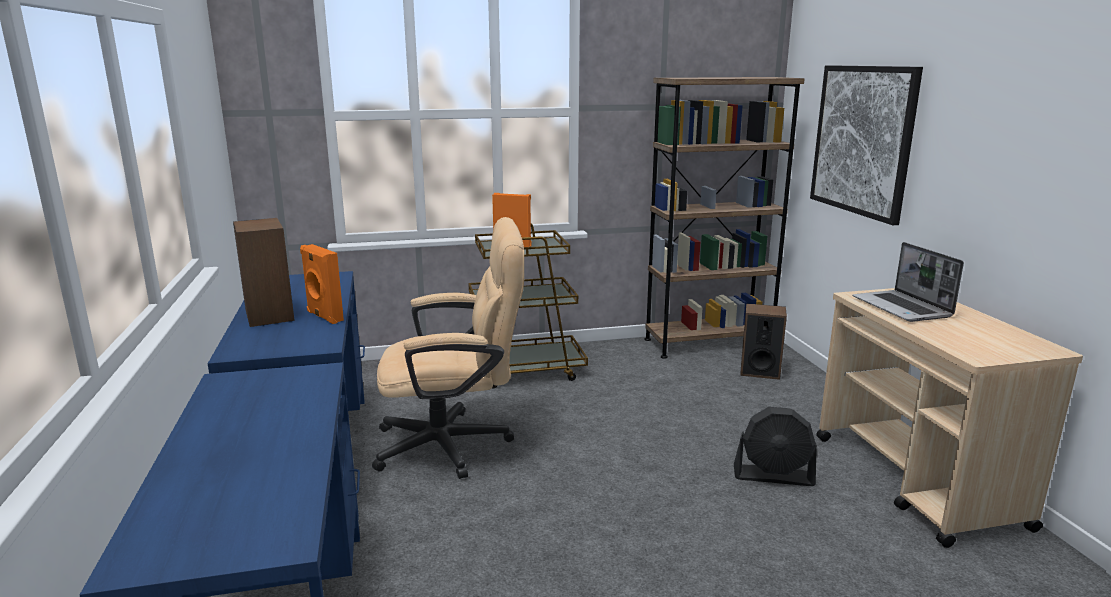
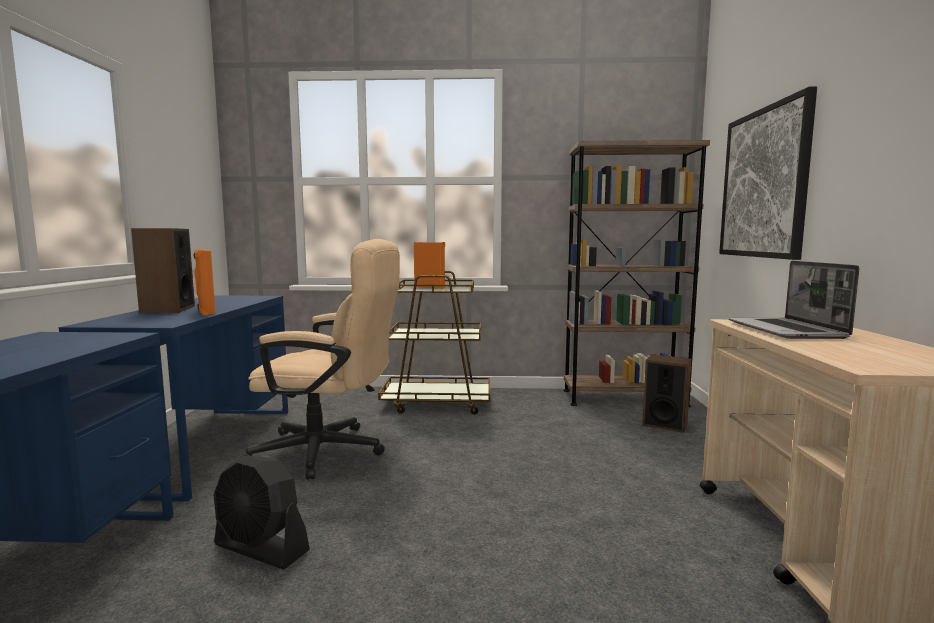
camera: 15 degrees right, 10 degrees down
(773, 476) = (630, 521): black fan -> black fan (261, 548)

